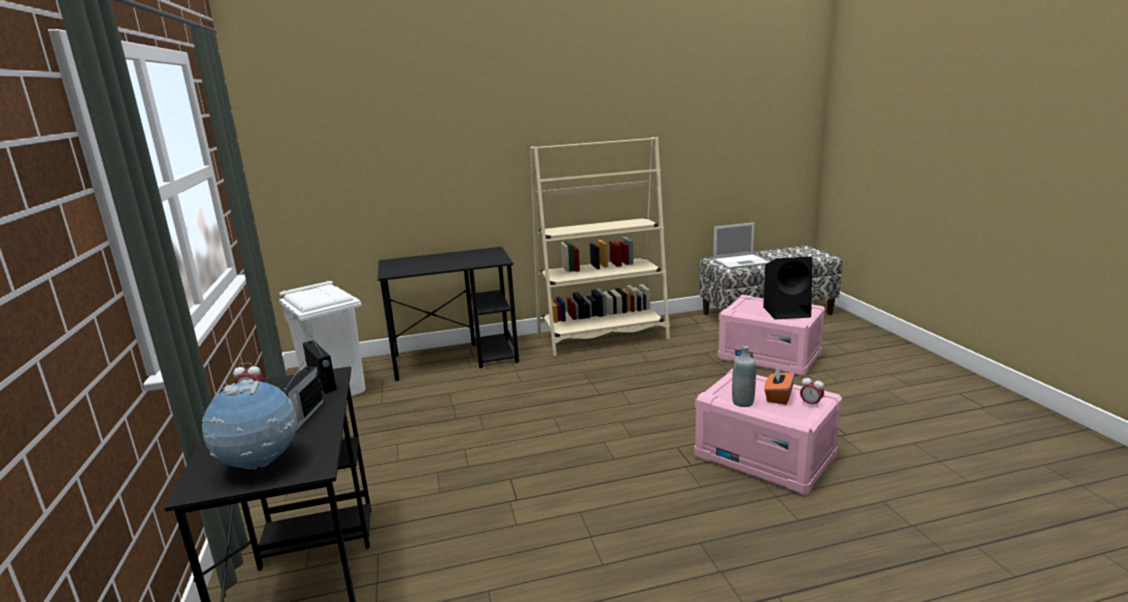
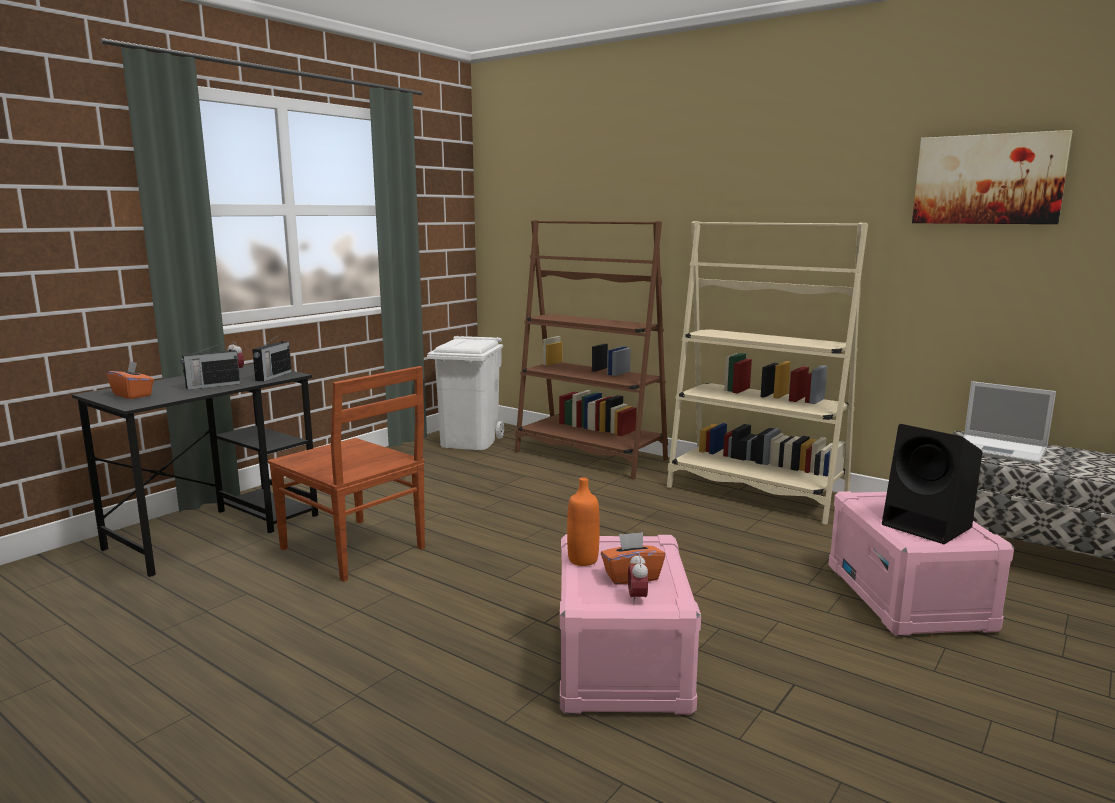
camera: 50 degrees right, 5 degrees down
(260, 465) = (133, 395): globe -> orange tissue box
(456, 358) = (590, 456): black desk -> brown bookcase
(476, 509) = (354, 549): none -> brown chair
(698, 103) = (988, 179): none -> picture
(743, 402) = (583, 560): grey bottle -> orange bottle

